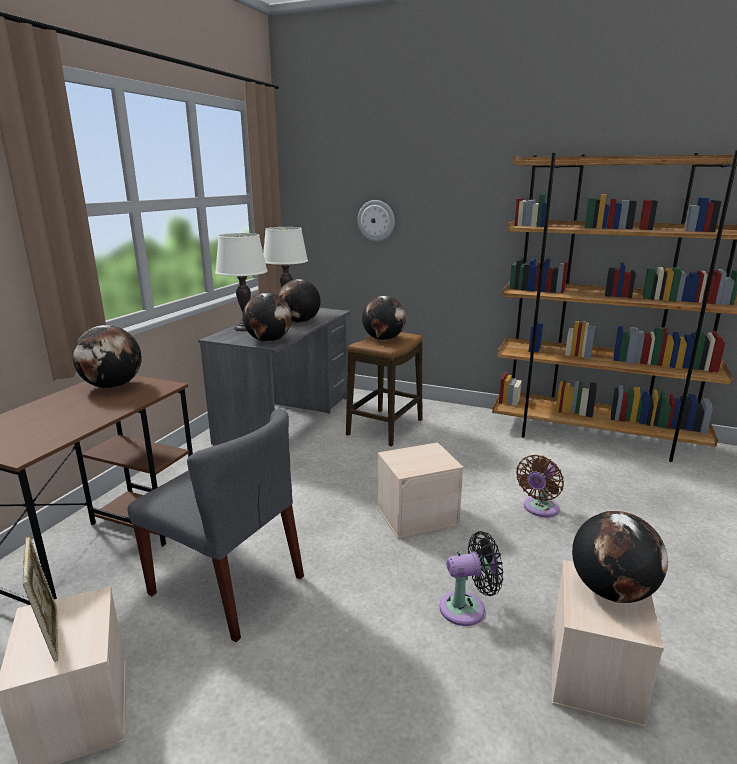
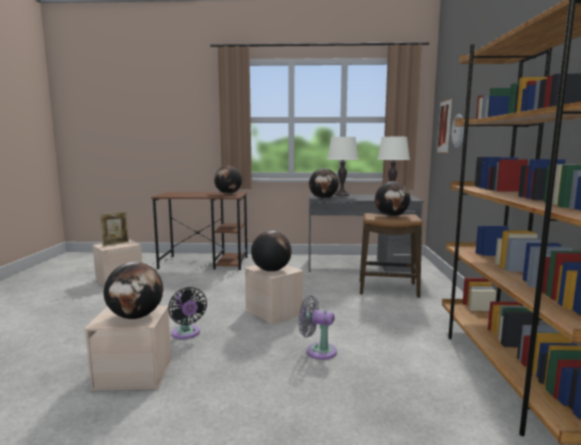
camera: 70 degrees right, 10 degrees down
(228, 585) = (190, 284): grey chair -> none
(300, 322) = (372, 198): globe -> globe (271, 270)
(328, 211) = (444, 126): none -> picture
(539, 509) = (317, 351): brown fan -> grey fan

